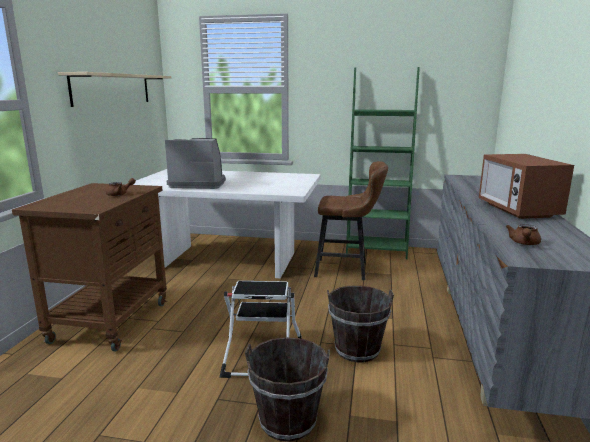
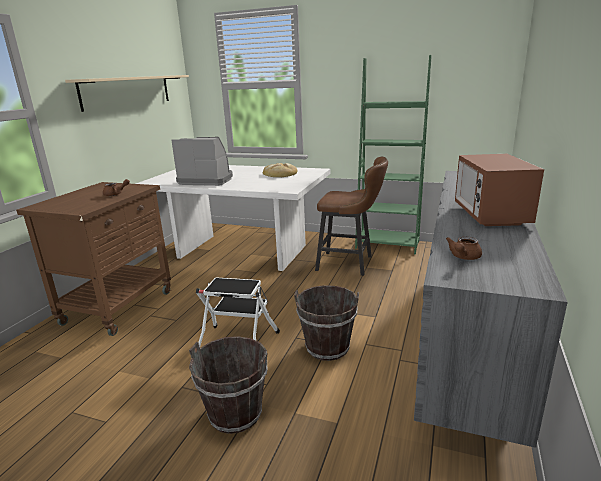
camera: 10 degrees right, 5 degrees up
(272, 178) = (280, 174): none -> bread

